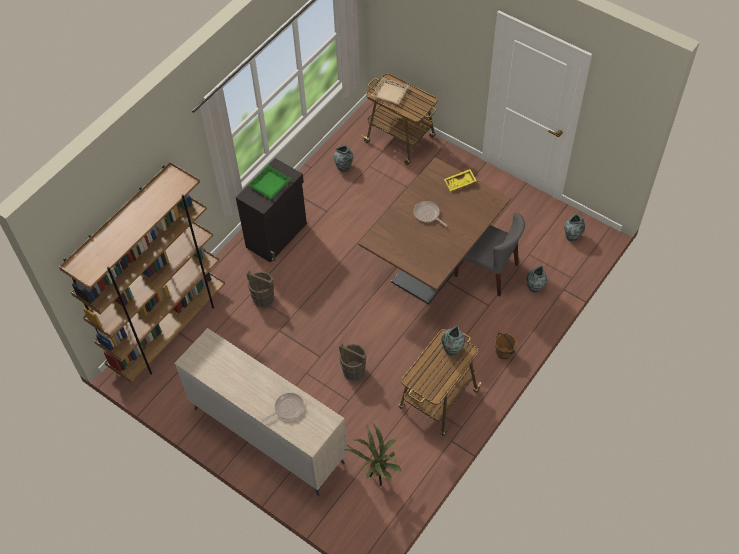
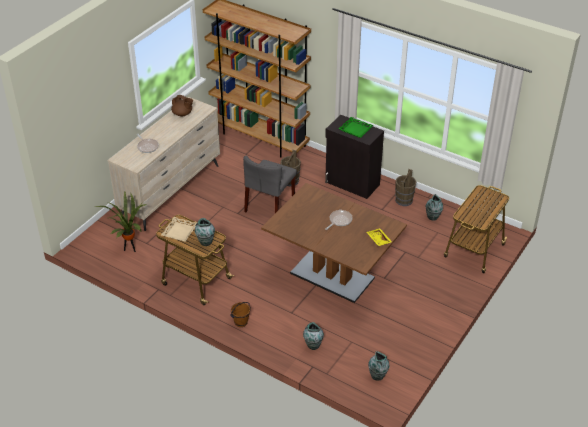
camera: 85 degrees right, 15 degrees down
(216, 368) = (182, 114): none -> brown teapot
(354, 371) = (224, 232): brown bucket -> brown bucket (403, 200)
(390, 93) = (483, 199): beige tray -> beige tray (179, 231)
(487, 270) = (329, 311): grey chair -> grey chair (269, 205)

